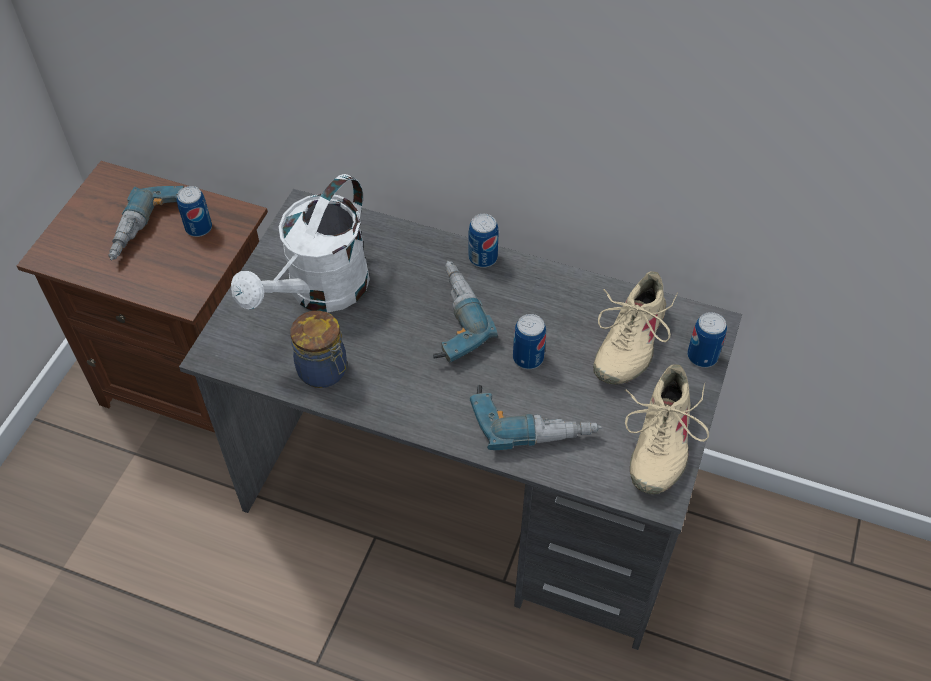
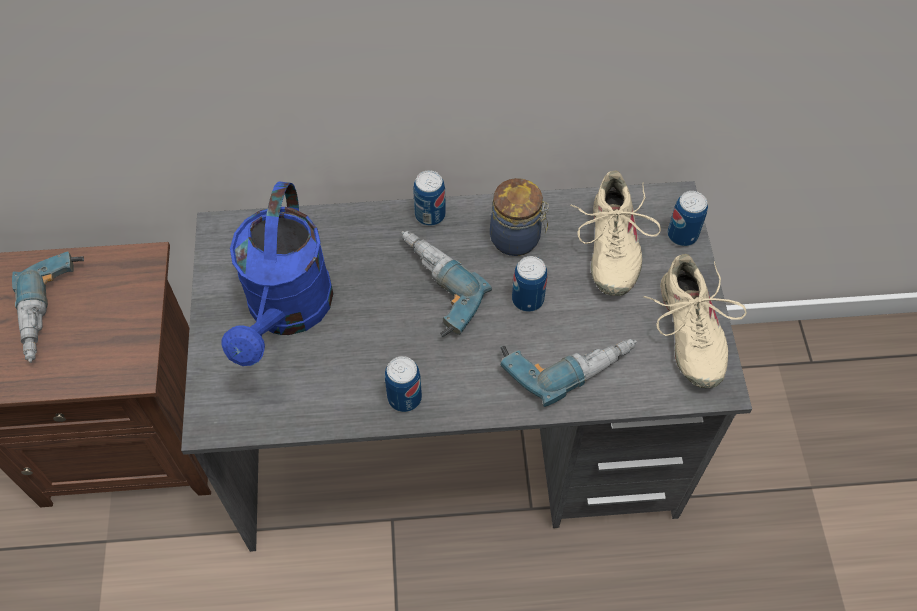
camera: 25 degrees left, 5 degrees up
(199, 228) = (106, 290): can -> can (404, 398)
(319, 292) = (287, 313): white watering can -> blue watering can
(324, 371) = (337, 393): jar -> jar (517, 239)

